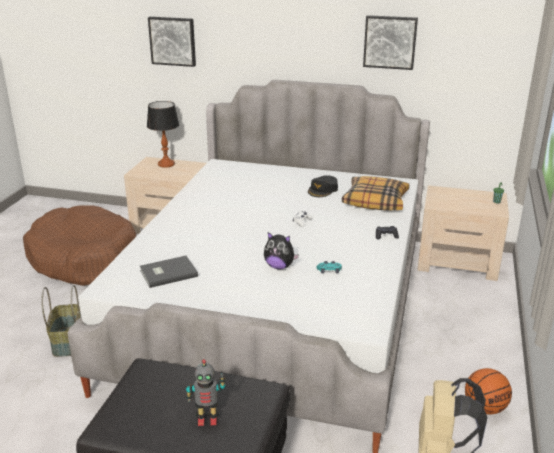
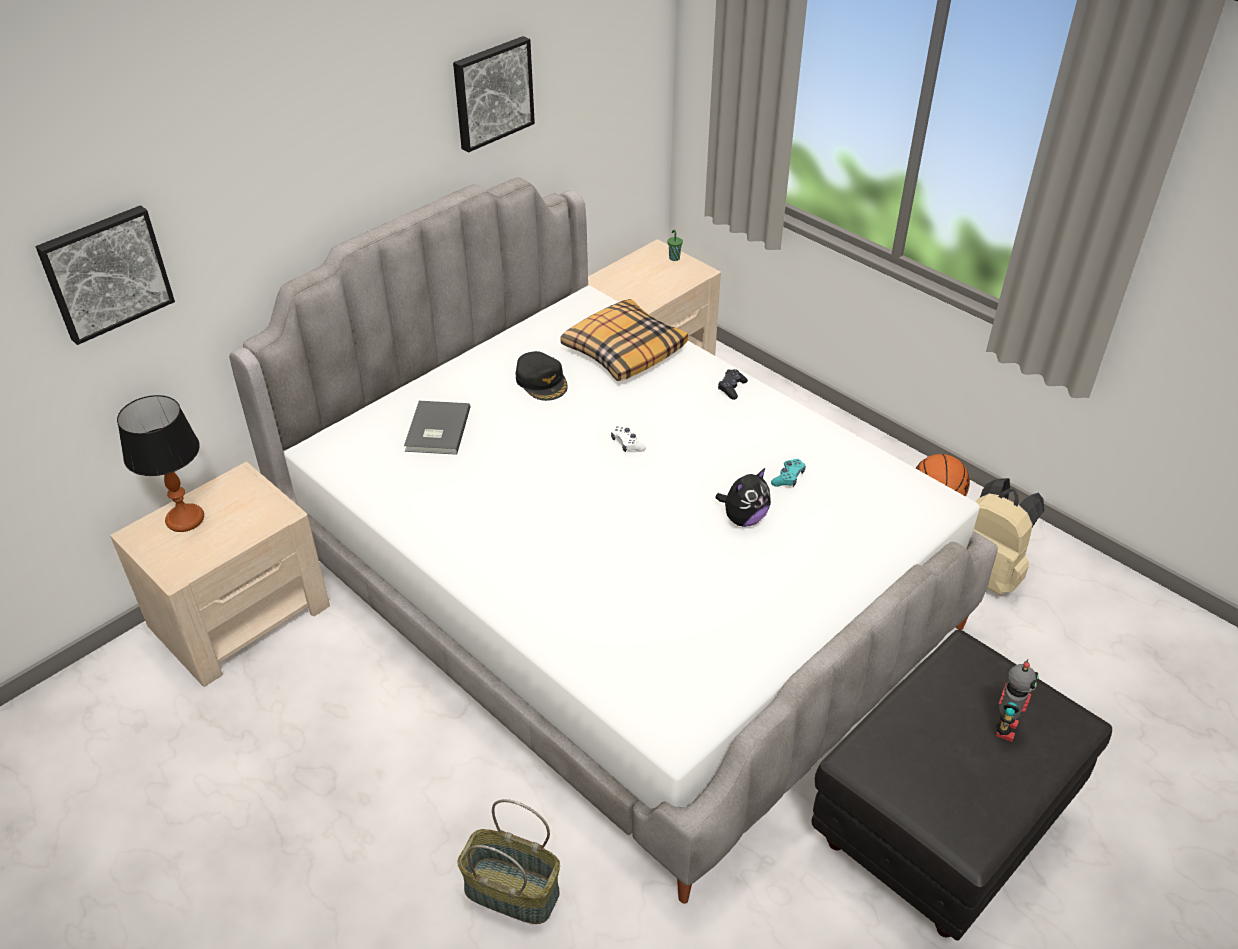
camera: 60 degrees left, 15 degrees up
(84, 258) = (236, 790): brown dog bed -> none
(167, 273) = (678, 644): grey book -> grey book (436, 430)

